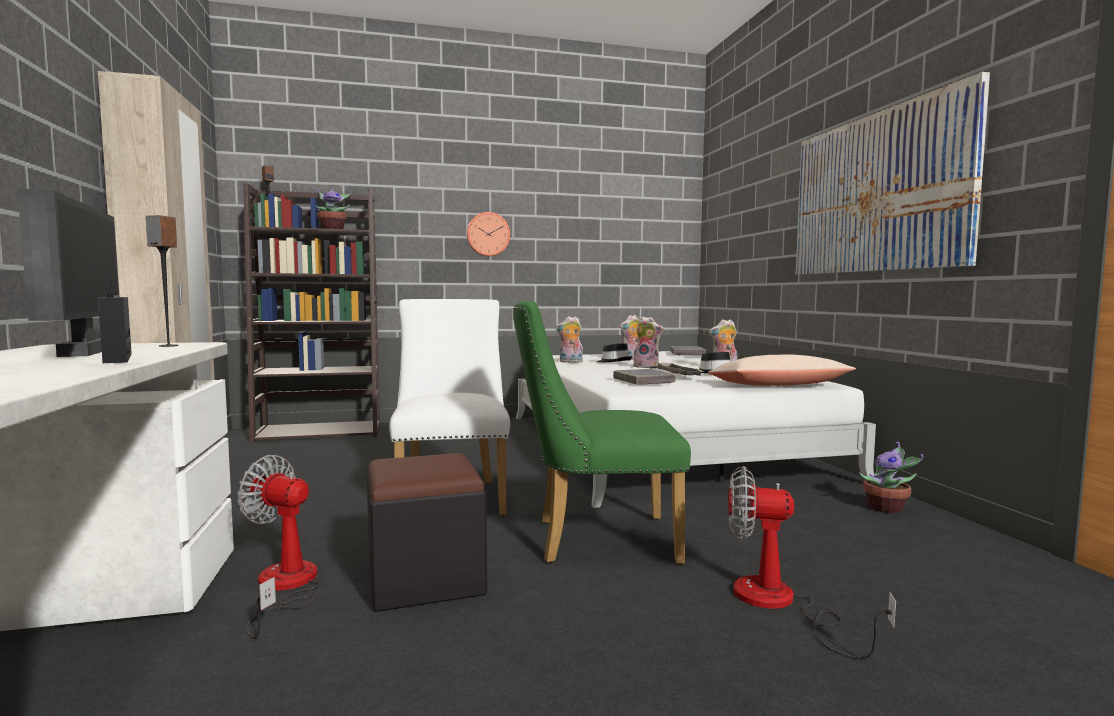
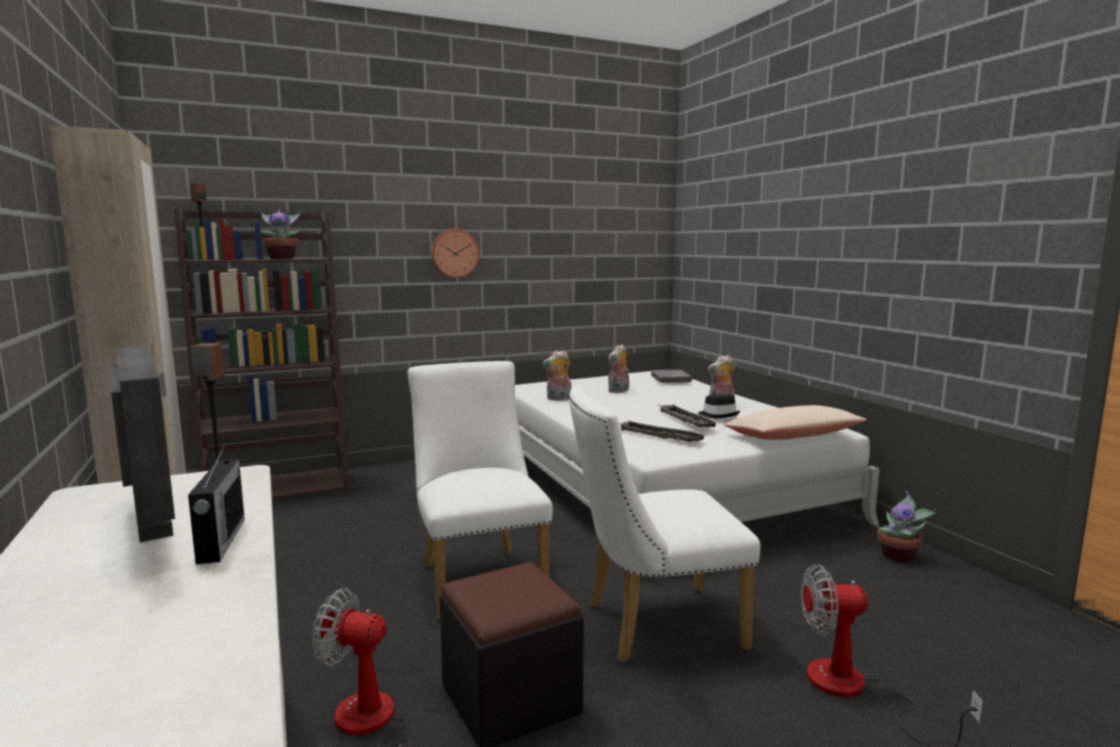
camera: 10 degrees left, 5 degrees up
(118, 358) = (220, 541): radio -> radio turned 150 degrees counterclockwise
(594, 540) = (652, 625): green chair -> white chair
(614, 362) = (606, 398): black hat -> none
(643, 381) = (660, 436): grey book -> tray
(647, 367) = (647, 408): plush toy -> none
(877, 193) = (884, 242): picture -> none

